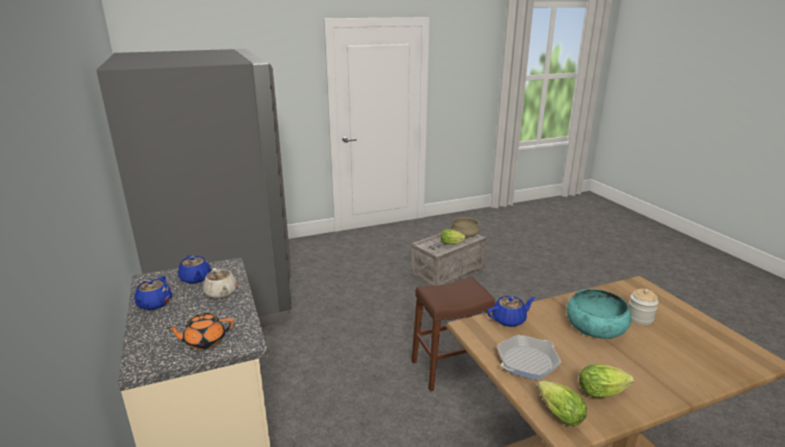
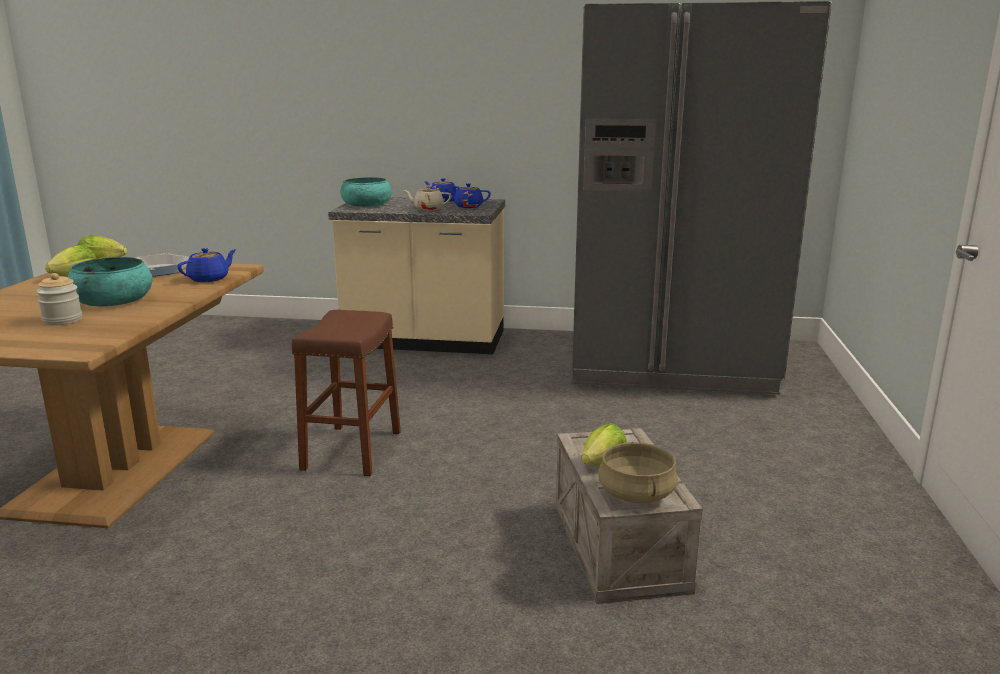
camera: 120 degrees right, 5 degrees down
(204, 341) = (366, 204): orange teapot -> turquoise bowl
(509, 320) = (209, 279): blue teapot -> blue teapot turned 150 degrees counterclockwise

